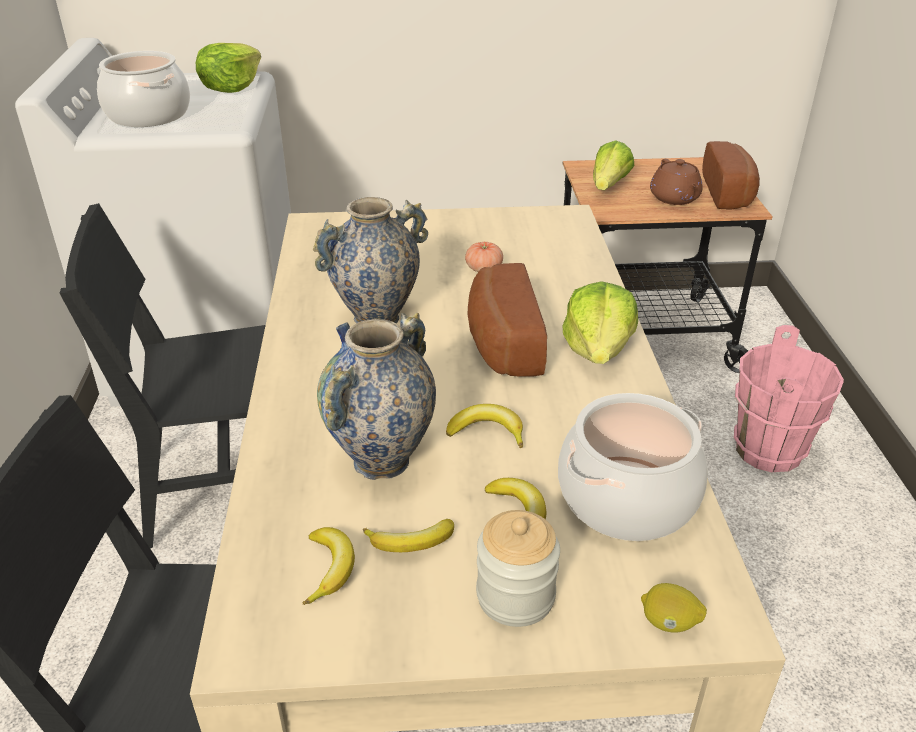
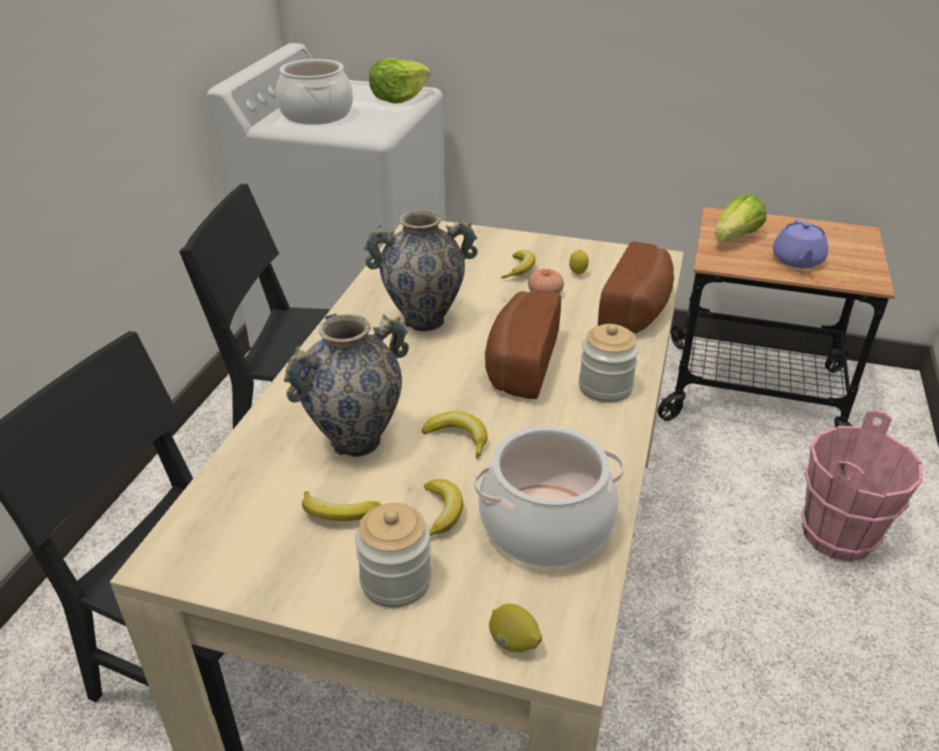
camera: 20 degrees right, 0 degrees up
(329, 568) = (263, 516): banana -> banana (520, 269)
(503, 243) = (577, 274): none -> lemon
(598, 349) = (605, 387): lettuce -> jar
(675, 198) = (797, 261): brown teapot -> purple teapot
(730, 192) = (861, 264): bread -> bread (638, 310)

